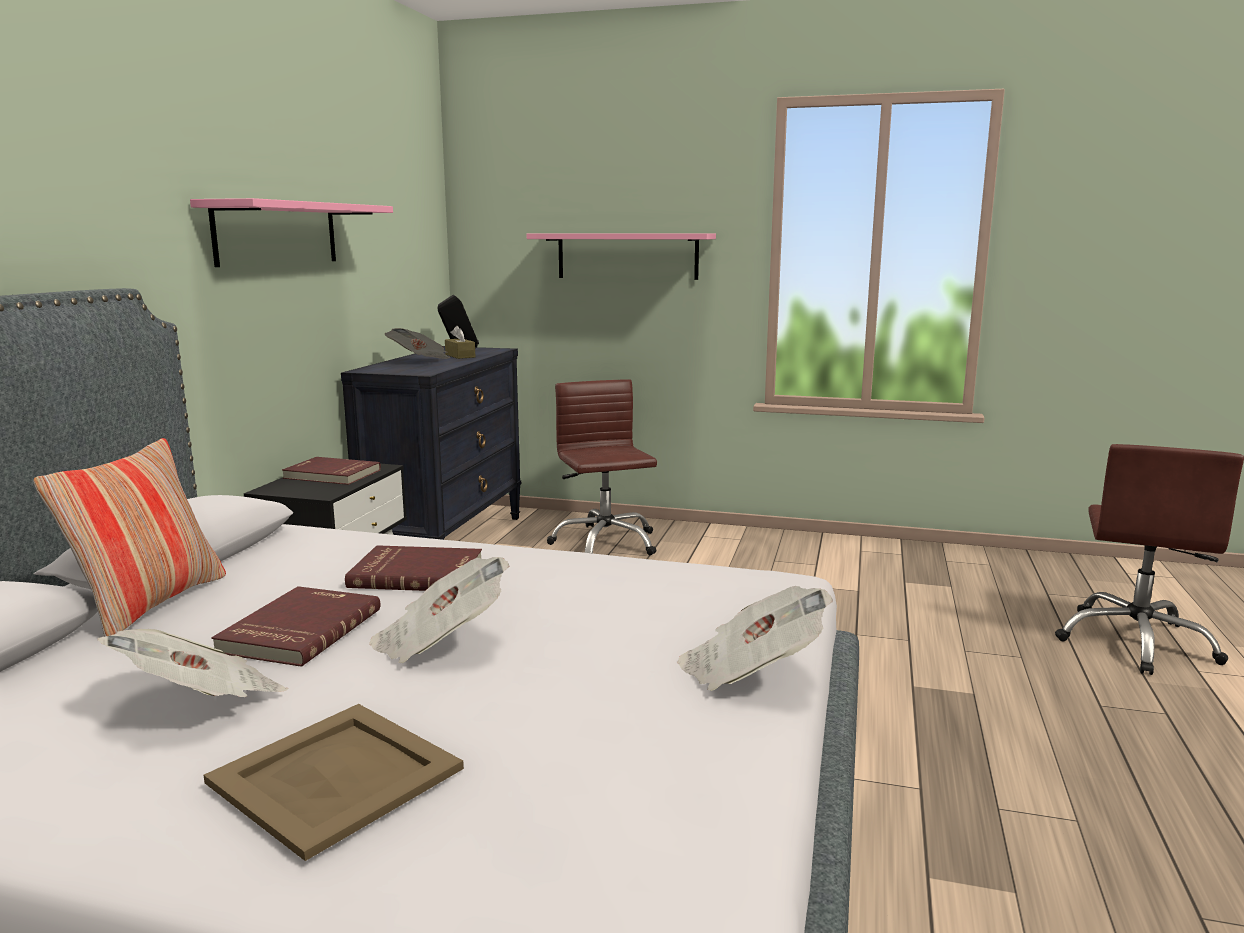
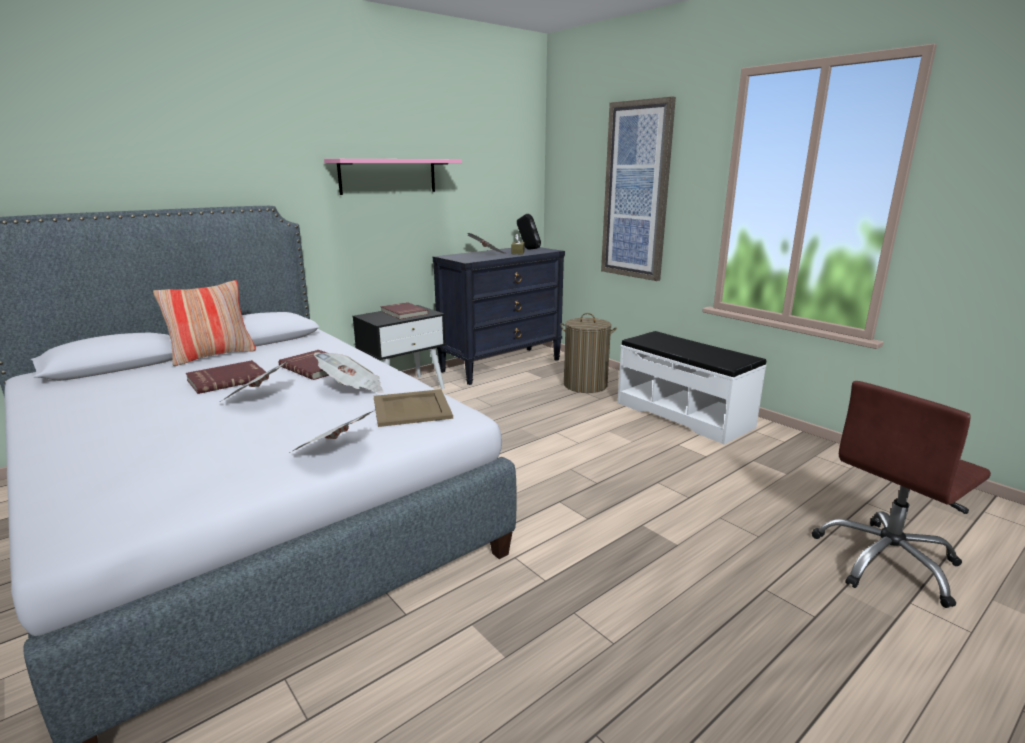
camera: 35 degrees right, 5 degrees up
(203, 701) = (147, 397): newspaper -> newspaper (352, 389)
(333, 776) = (117, 436): beige tray -> beige tray (411, 408)
(604, 543) = (585, 385): brown office chair -> laundry basket
(627, 256) = (636, 191): pink shelf -> picture
(768, 550) = (684, 414): none -> white bench

